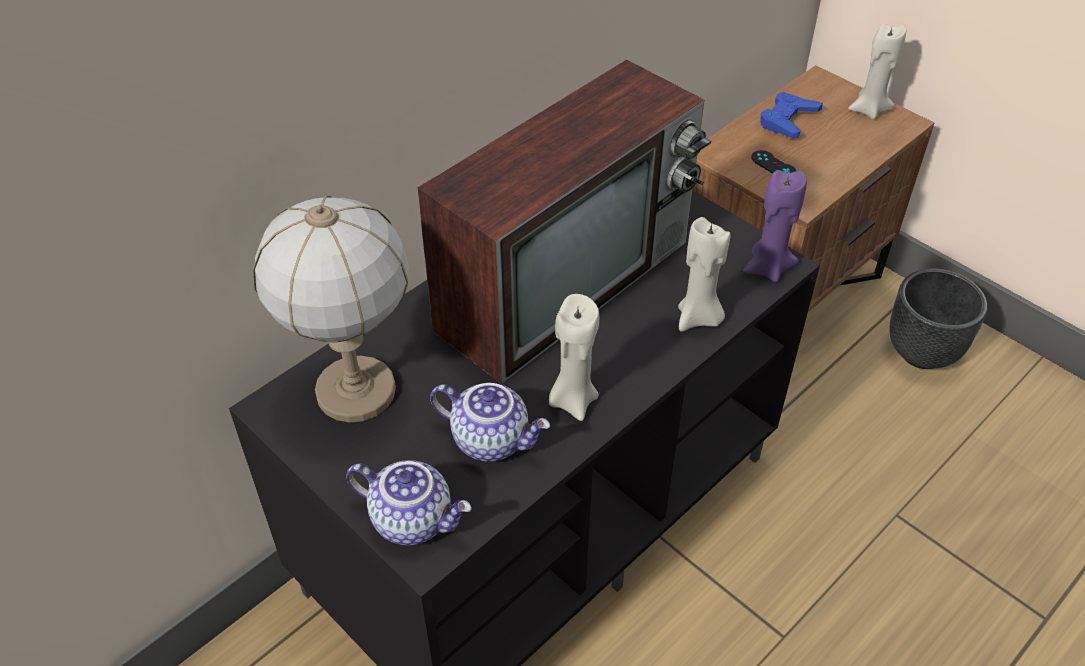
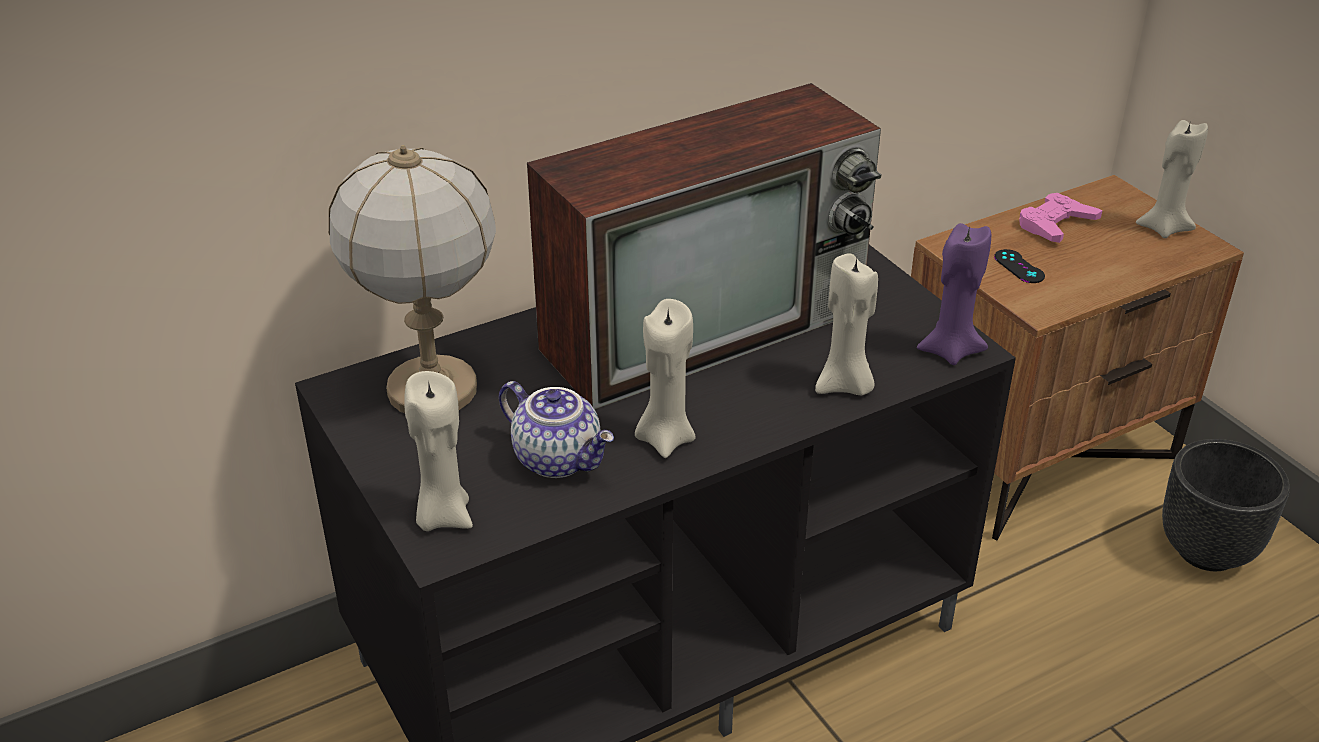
camera: 15 degrees right, 10 degrees down
(414, 519) = (442, 516): teapot -> beige candle
(788, 120) = (1055, 224): blue game controller -> pink game controller

